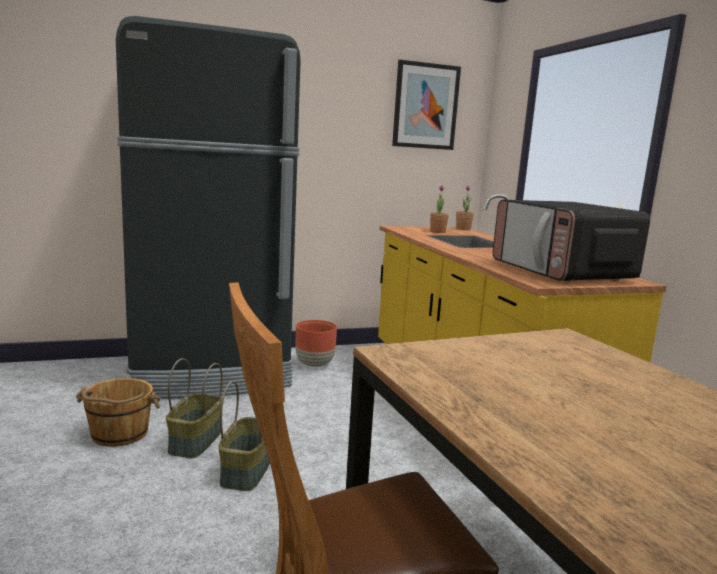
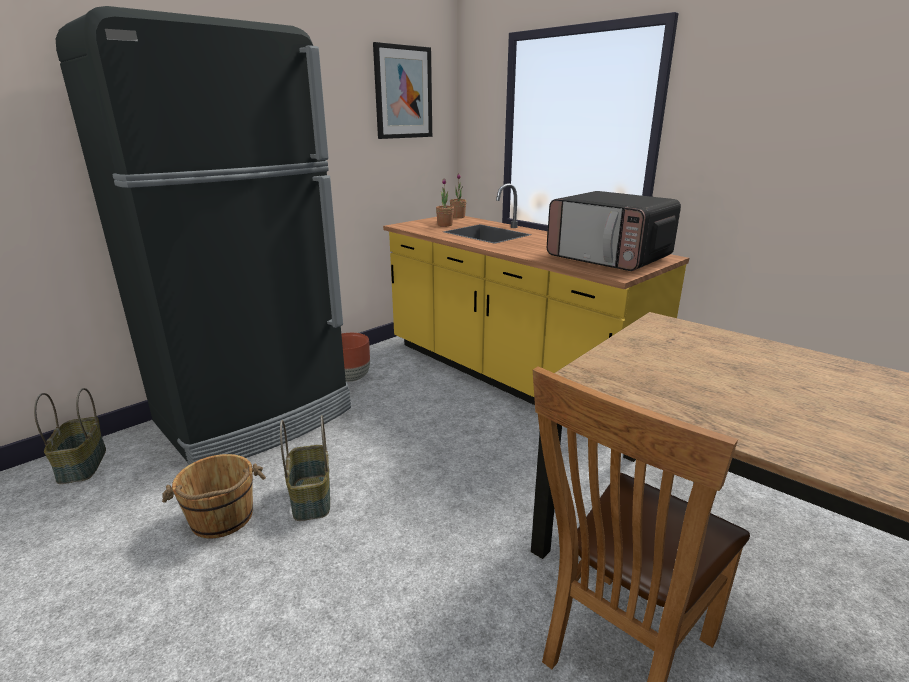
camera: 25 degrees left, 10 degrees up
(247, 471) = (389, 510): basket -> basket (83, 465)

